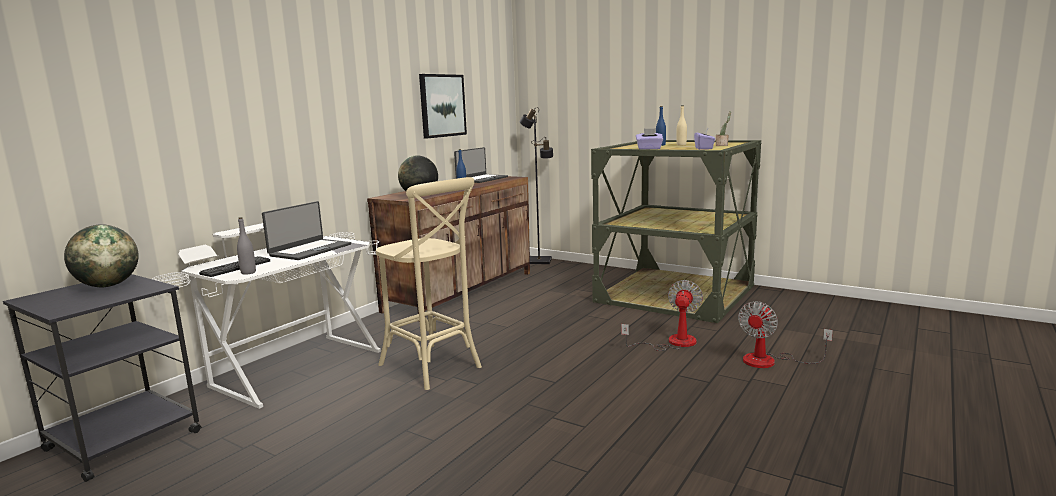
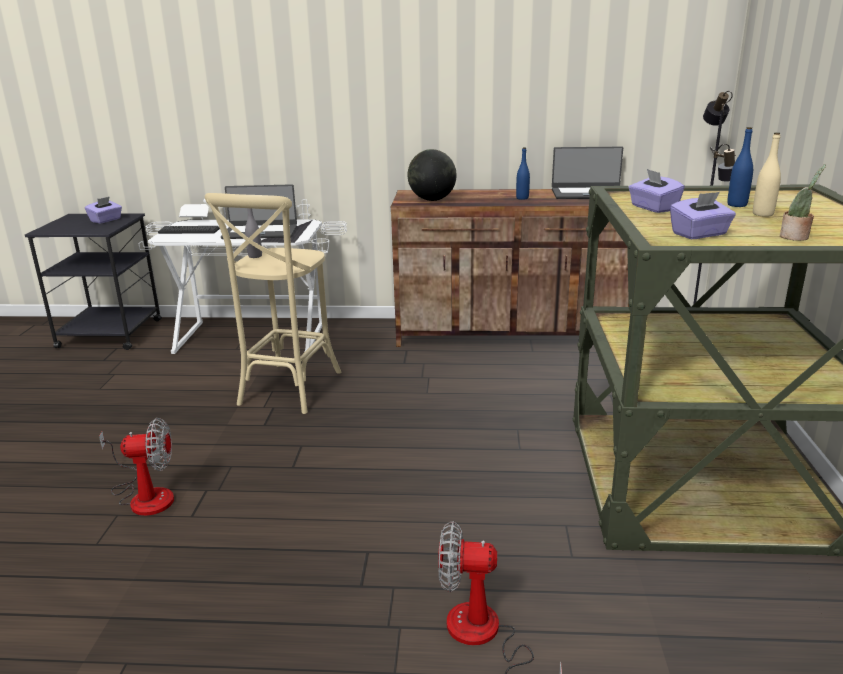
camera: 60 degrees right, 10 degrees up
(108, 285) = (106, 220): globe -> purple tissue box
(248, 272) = (174, 238): grey bottle -> grey bottle (255, 256)
(442, 105) = (548, 80): picture -> none
(672, 343) = (479, 522): fan -> fan (145, 496)

